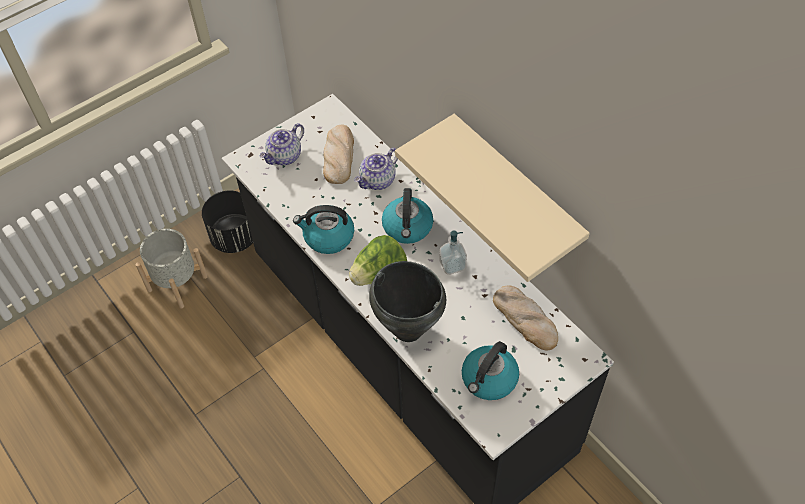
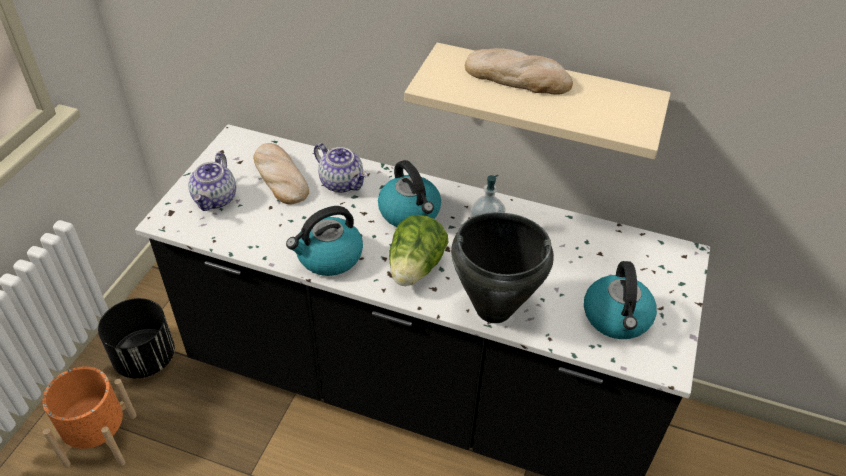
camera: 35 degrees left, 10 degrees down
(177, 283) = (100, 439): grey planter -> orange planter
(378, 181) = (342, 183): teapot -> teapot turned 60 degrees counterclockwise
(526, 319) = (600, 245): bread -> bread (517, 77)

